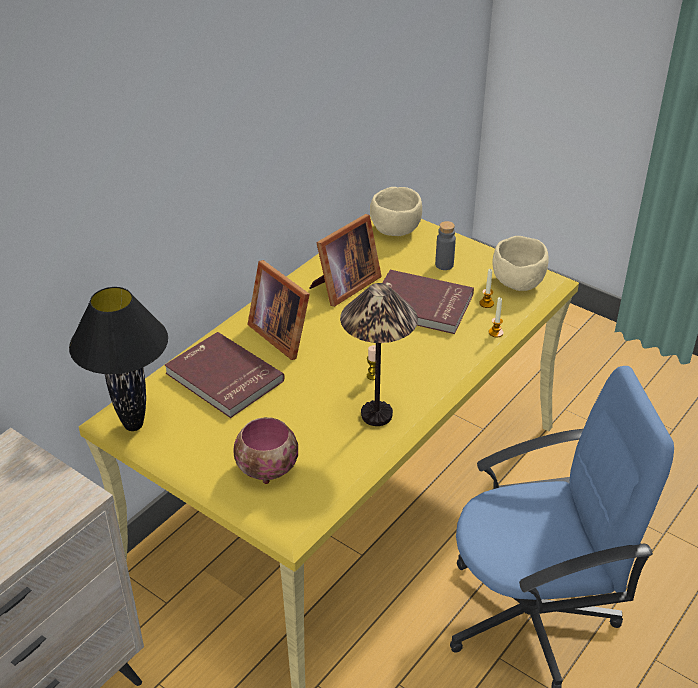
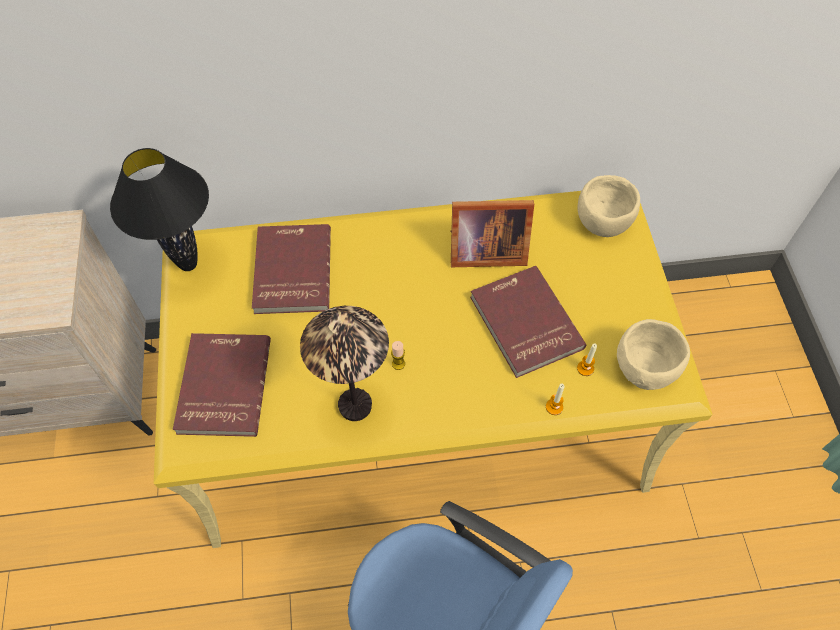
camera: 45 degrees right, 20 degrees up
(267, 470) = (222, 386): bowl -> red book
(282, 334) = (380, 262): picture frame -> none
(444, 265) = (599, 295): grey bottle -> none

